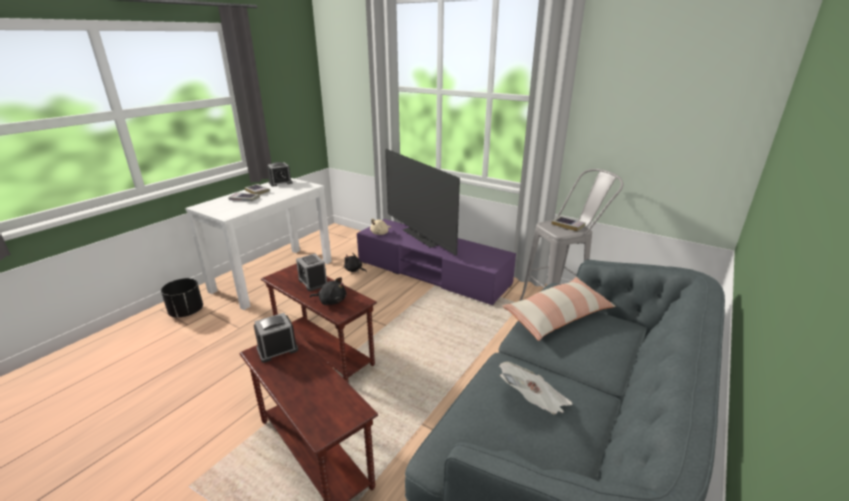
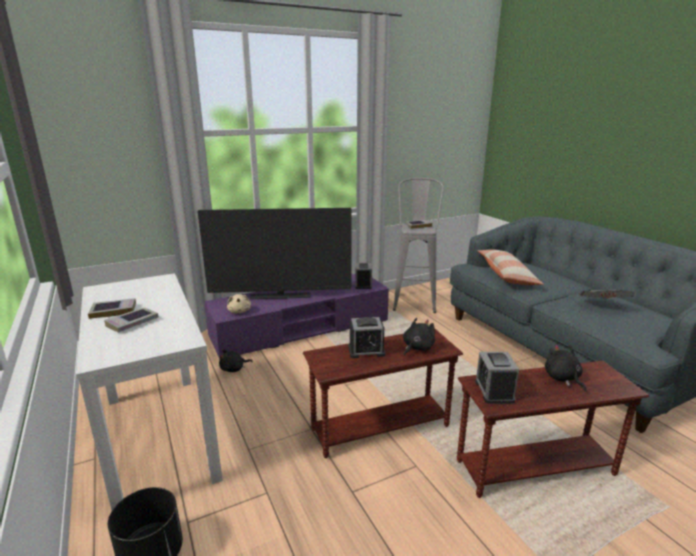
camera: 60 degrees left, 5 degrees down
(280, 183) = (107, 293): alarm clock -> alarm clock (363, 284)
(318, 386) = (563, 378): none -> black plush toy

